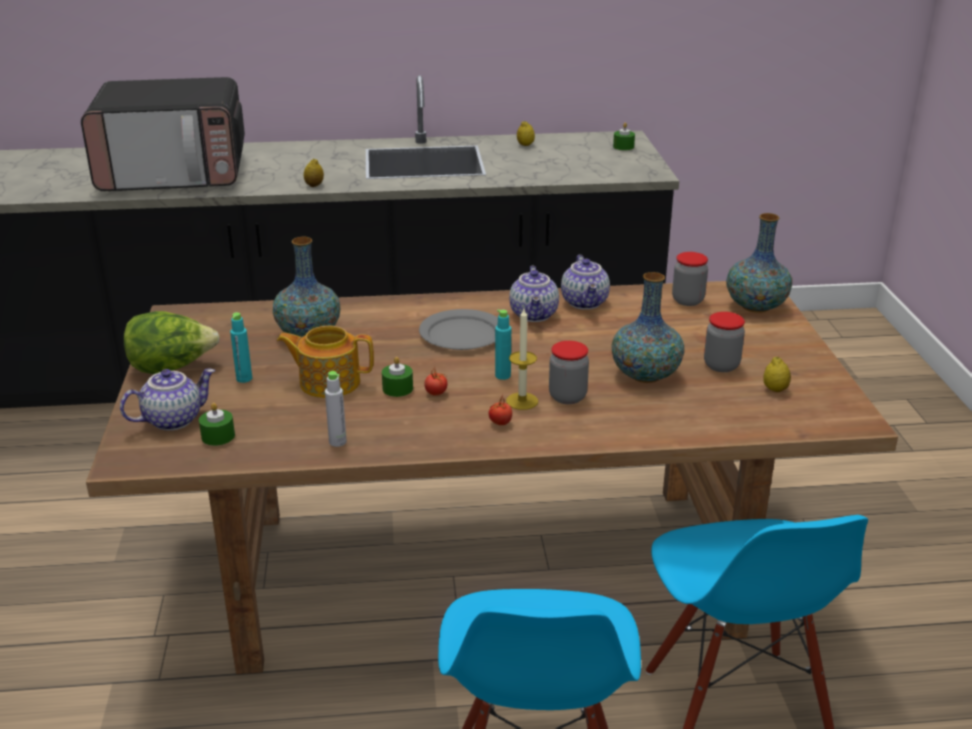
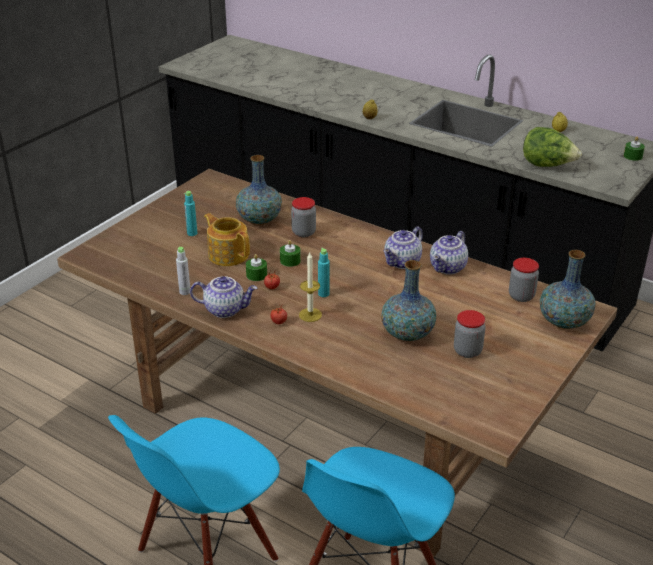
camera: 40 degrees right, 5 degrees up
(172, 368) = (168, 212): lettuce -> lettuce (547, 165)
(173, 419) = (131, 242): teapot -> teapot (225, 309)
(175, 173) = (304, 83): microwave -> none
(218, 436) = (137, 261): green candle -> green candle (290, 261)
(461, 334) = (340, 256): grey plate -> none
(567, 397) = (339, 325): jar -> jar (303, 232)
(775, 389) = (476, 384): lemon -> none

